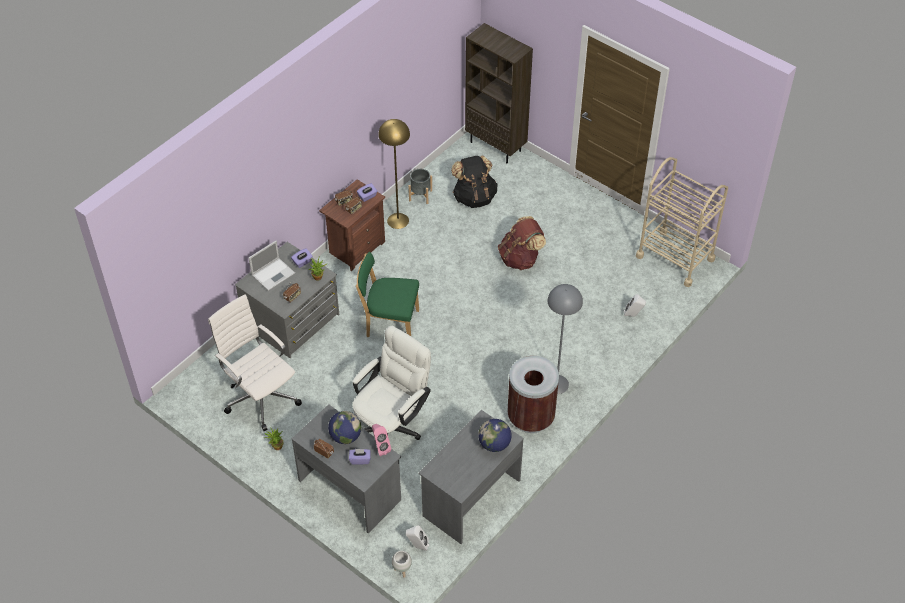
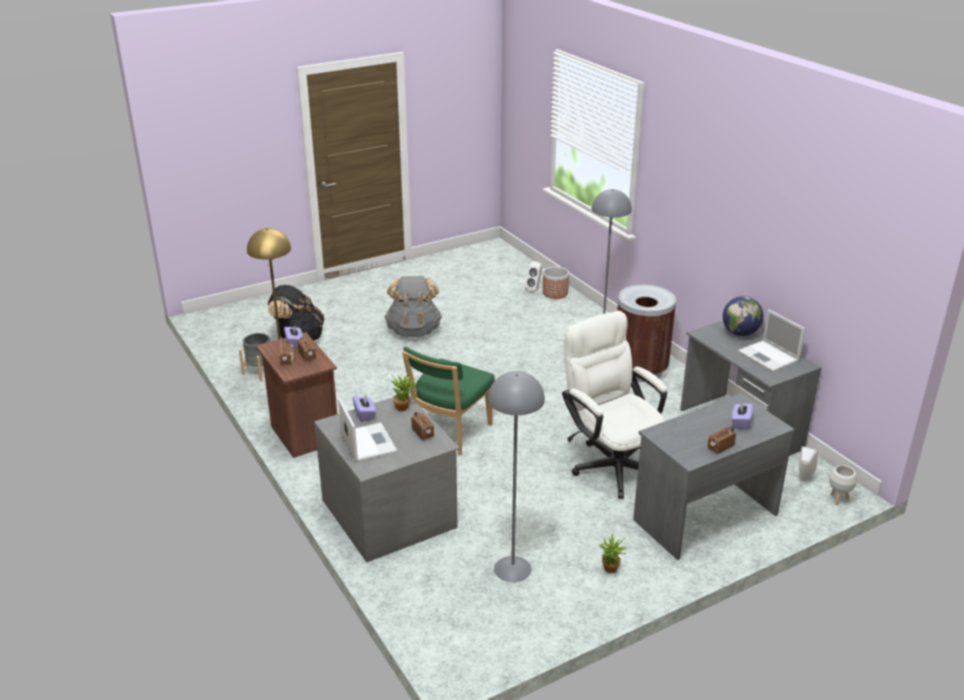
camera: 70 degrees left, 20 degrees down
(261, 396) = (512, 568): white office chair -> grey floor lamp
(345, 436) = (699, 427): globe -> none
(380, 447) = (725, 404): pink speaker -> none
(463, 467) = (769, 357): none -> laptop
(496, 146) = (235, 311): brown bookcase -> none
(520, 258) = (414, 331): brown backpack -> grey backpack
(635, 330) = (554, 293): none -> planter
(675, 258) = (476, 257): beige cart -> none

